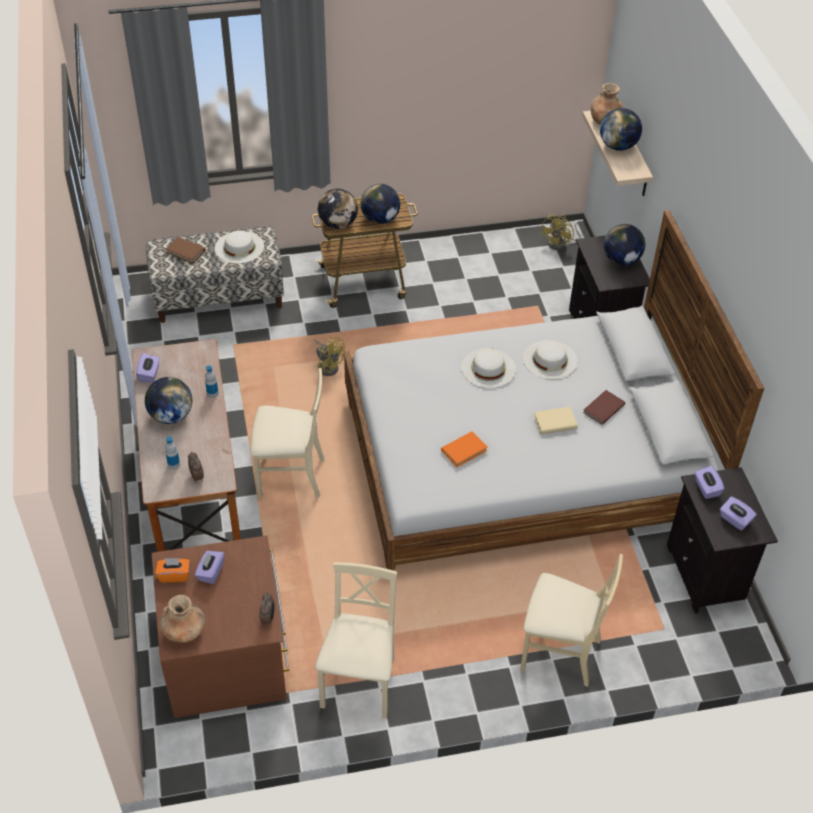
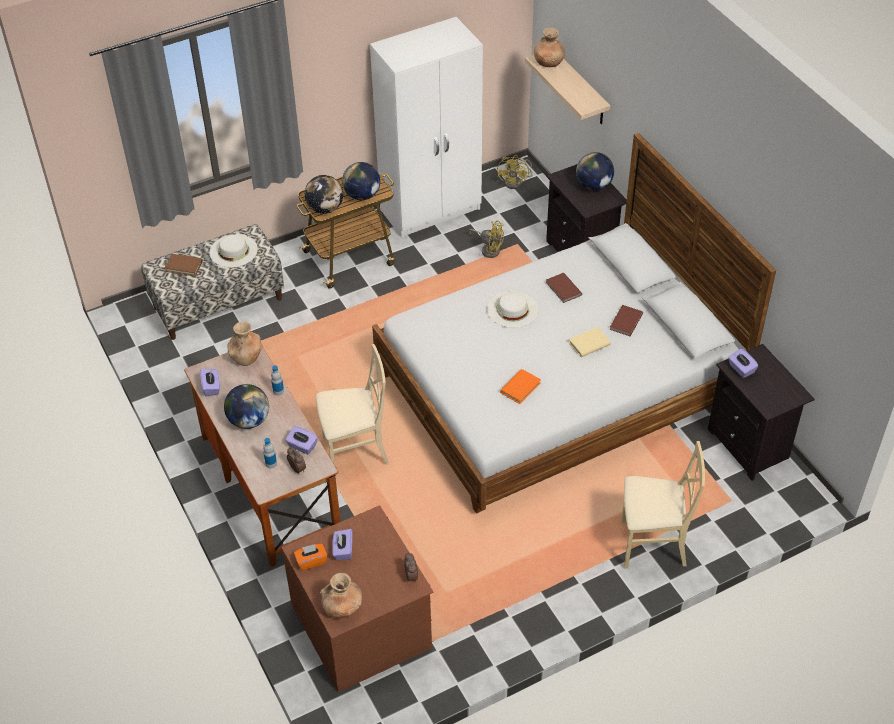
camera: 15 degrees left, 0 degrees up
(196, 352) = (246, 357): none -> brown vase
(328, 366) = (348, 343): yellow fan -> yellow fan (489, 249)
(360, 684) = (491, 617): beige chair -> none
(464, 253) = (431, 210): none -> white wardrobe
(550, 359) = (563, 289): white hat -> brown book
(618, 146) = (569, 83): globe -> none
(735, 520) = (774, 390): purple tissue box -> purple tissue box (302, 446)

